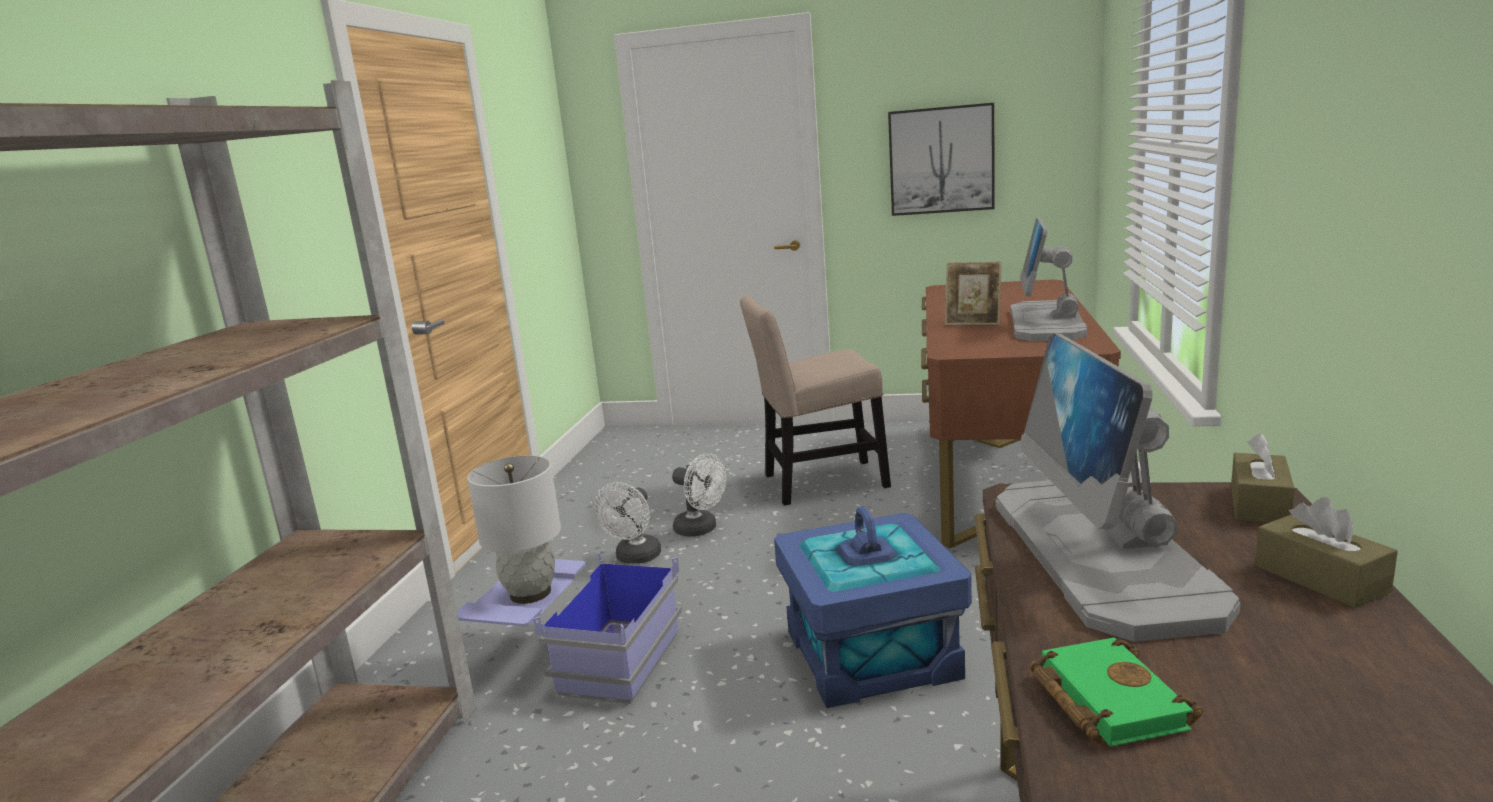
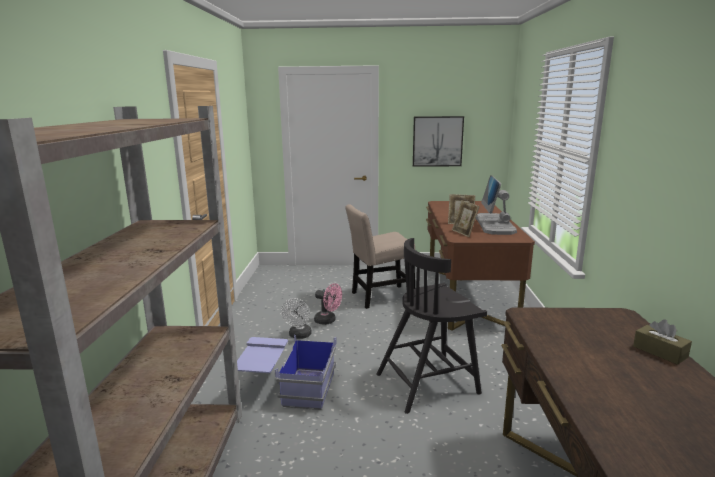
camera: 10 degrees left, 0 degrees up
(530, 593) = (264, 356): white table lamp -> none
(701, 529) = (328, 321): white fan -> pink fan
(870, 654) = (429, 383): blue storage box -> black chair
(970, 341) = (464, 233): none -> picture frame
(1102, 553) = (570, 341): monitor -> none
(1103, 699) = (598, 405): green book -> none
(1259, 504) = (623, 318): brown tissue box -> none

